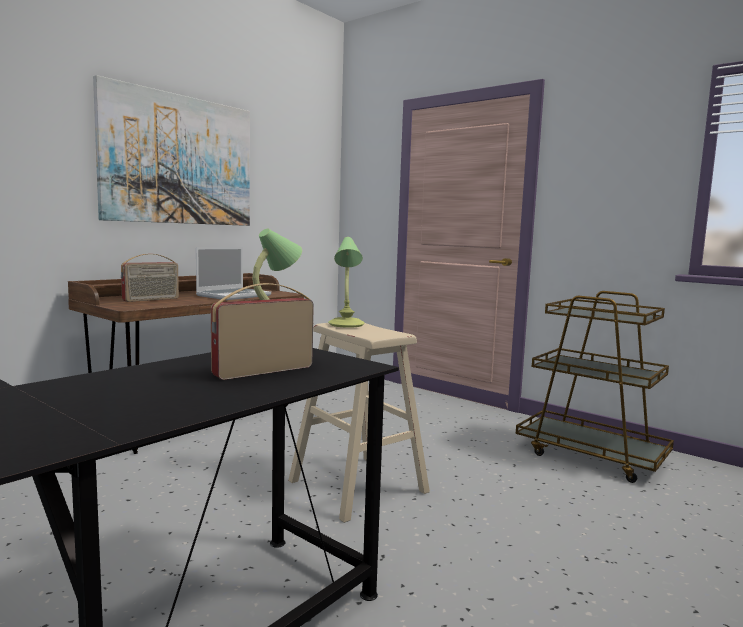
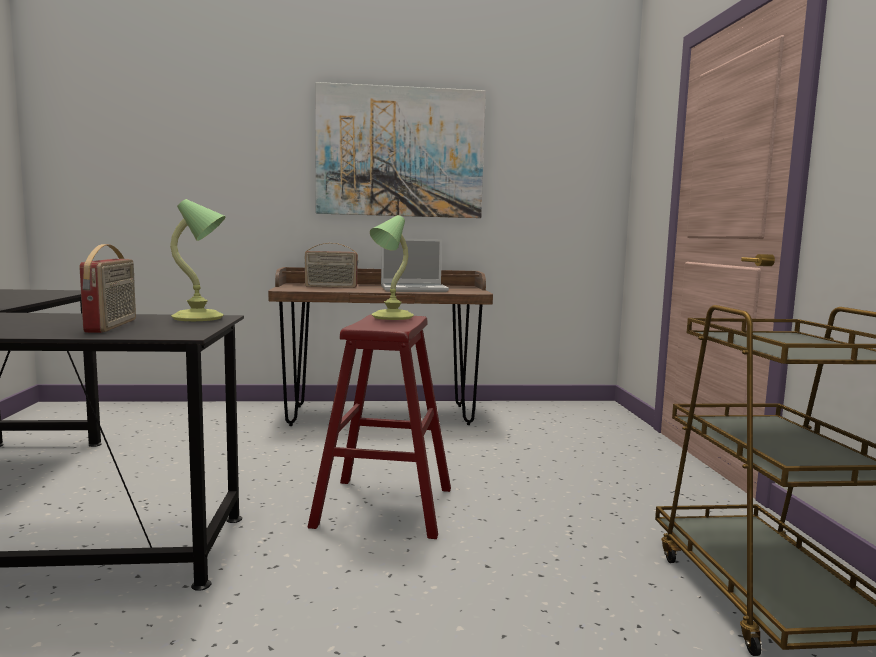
camera: 45 degrees right, 0 degrees up
(263, 370) = (113, 326): radio -> radio turned 75 degrees clockwise
(358, 486) = (384, 507): beige stool -> red stool

